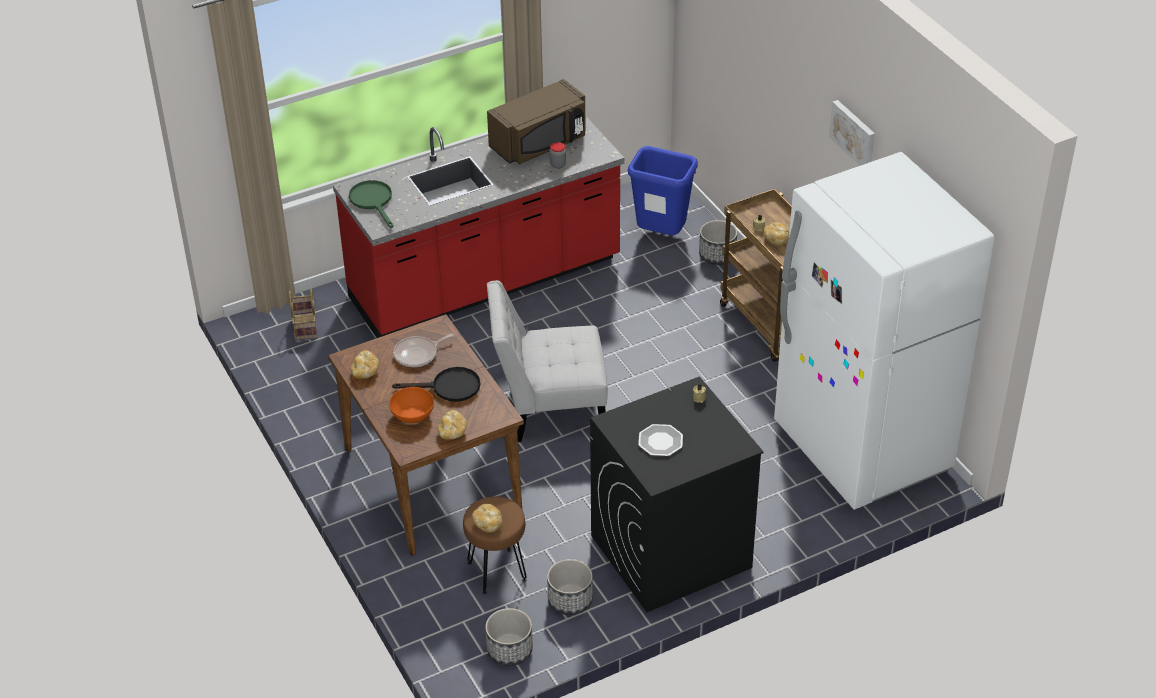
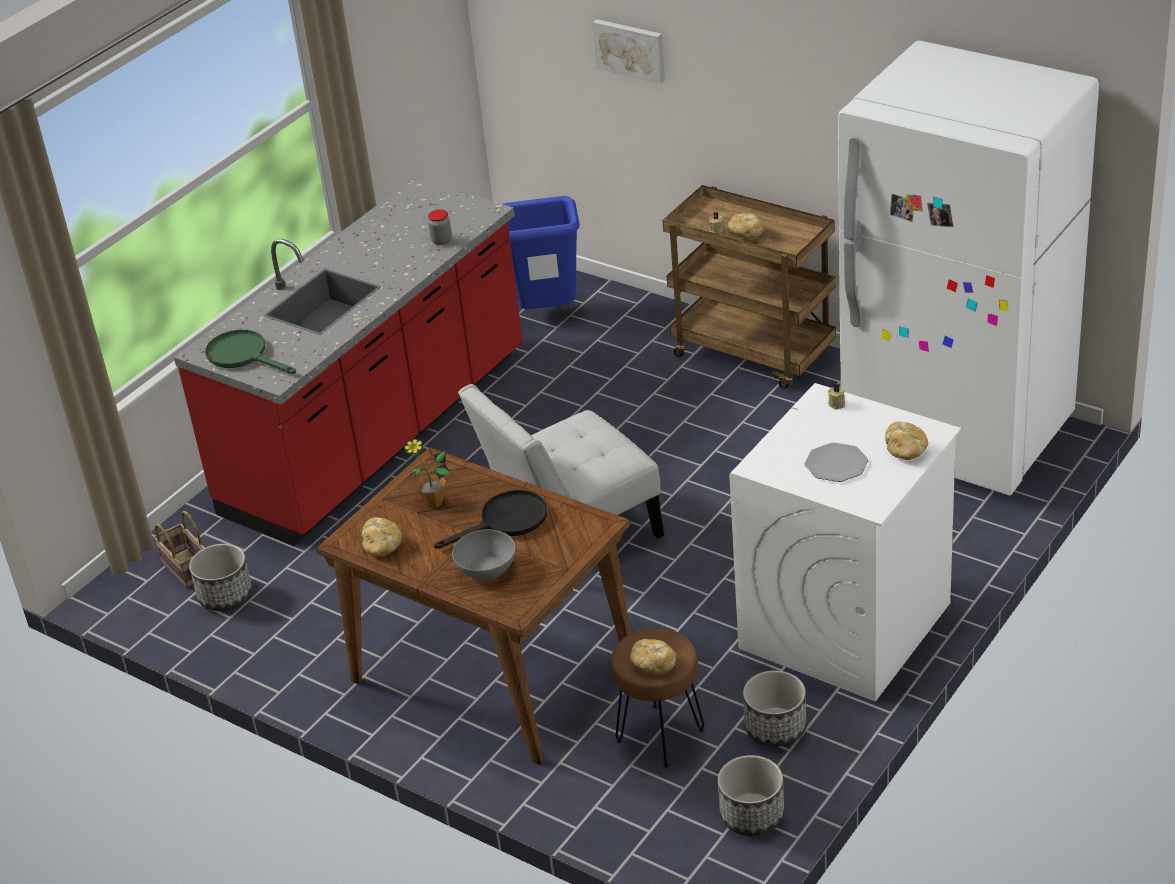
camera: 25 degrees left, 5 degrees down
(412, 414) = (486, 568): orange bowl -> grey bowl
(418, 354) = (433, 502): frying pan -> potted plant
(452, 432) = (554, 567): bread -> bread (905, 451)
(540, 143) = (399, 227): brown microwave -> none
(670, 552) = (845, 626): black washing machine -> white washing machine
(717, 255) = (628, 309): planter -> planter (226, 595)
(854, 134) = (826, 55): picture -> picture (630, 49)

